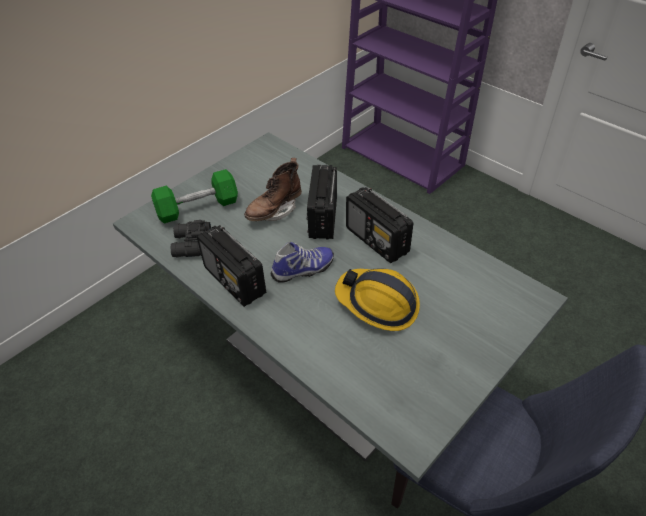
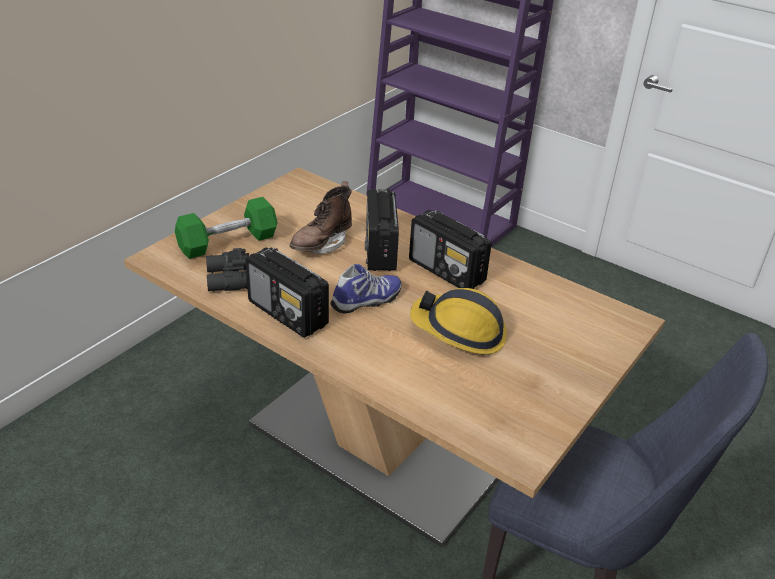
camera: 10 degrees left, 10 degrees down
(326, 363) = (379, 443): grey dining table -> brown dining table

